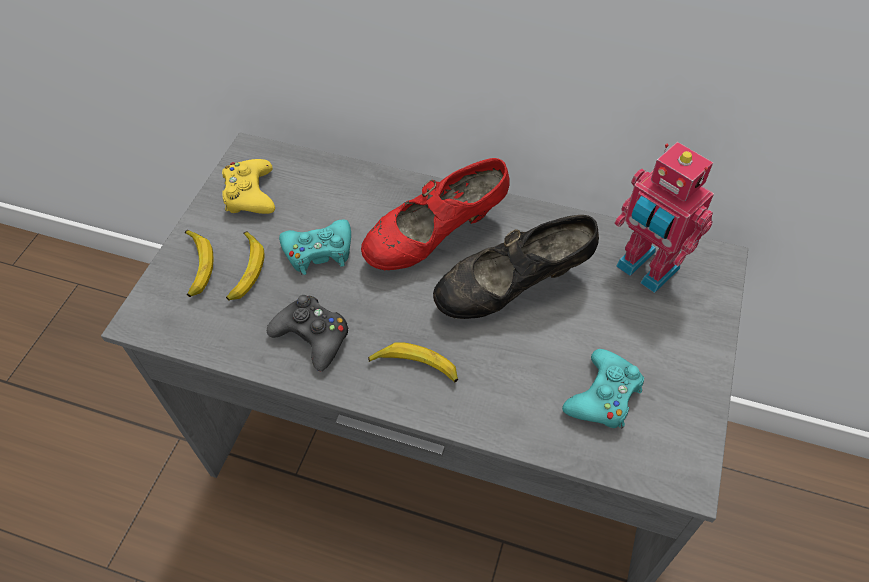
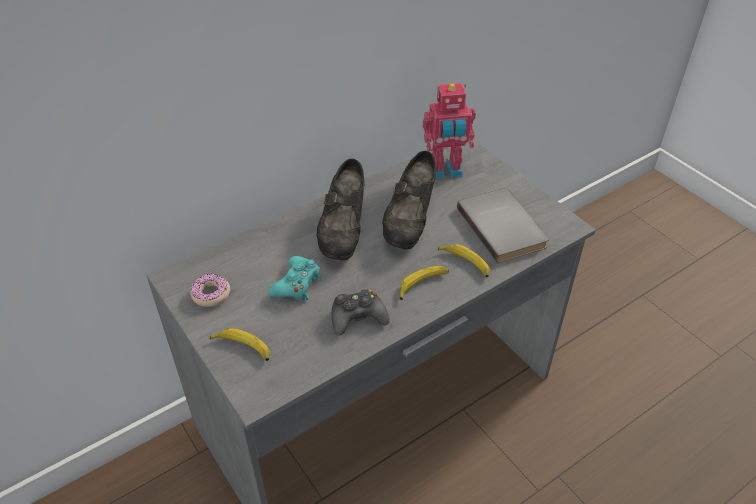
camera: 55 degrees left, 10 degrees down
(245, 270) = (273, 325): banana -> banana (465, 263)
(250, 194) = (211, 294): yellow game controller -> donut
(435, 239) = (343, 232): red shoe -> black shoe
(604, 396) = (504, 226): turquoise game controller -> grey book

